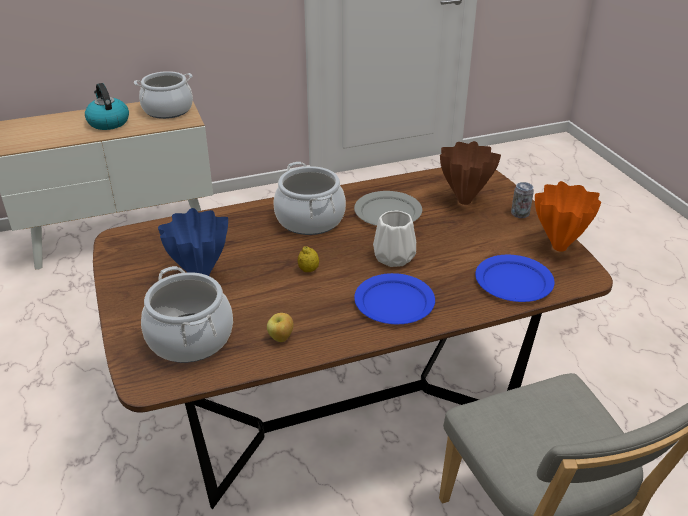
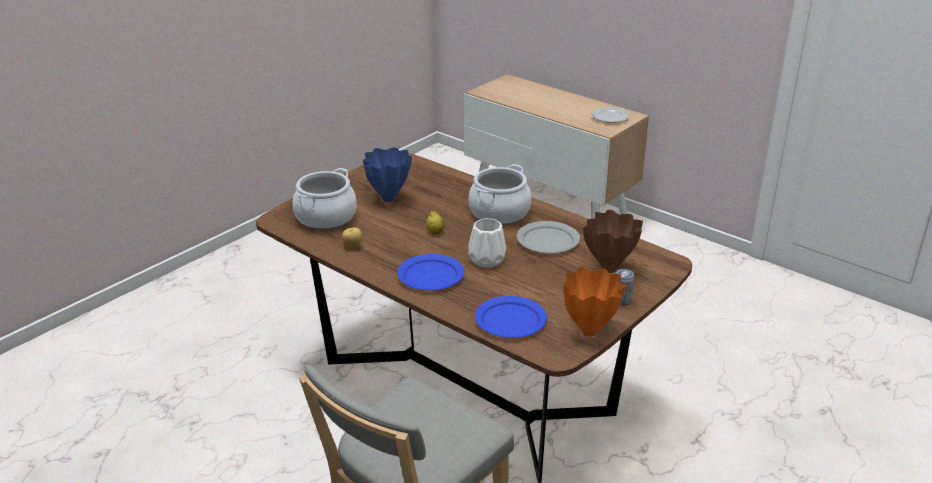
camera: 60 degrees right, 5 degrees down
(108, 122) = (561, 106): kettle -> none
(168, 110) = (610, 117): cooking pot -> plate

